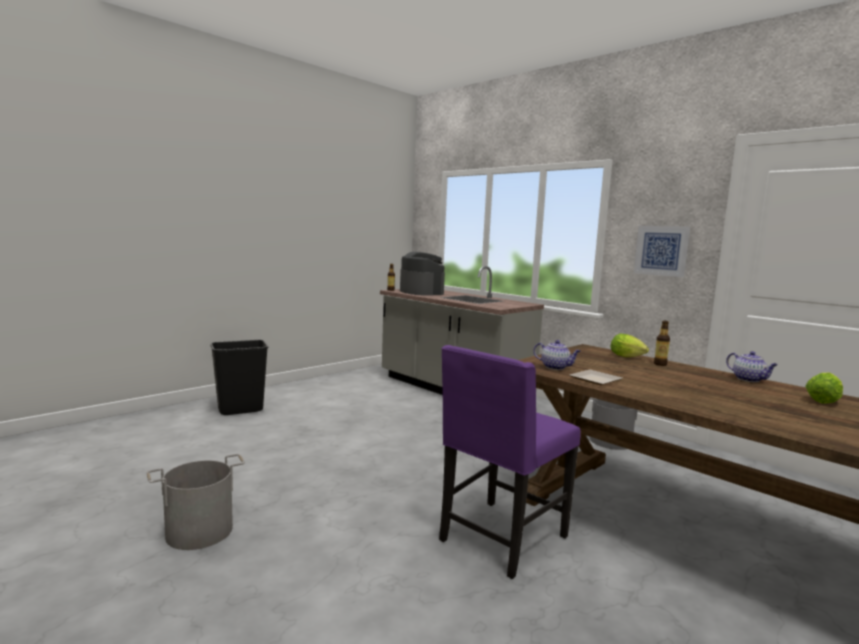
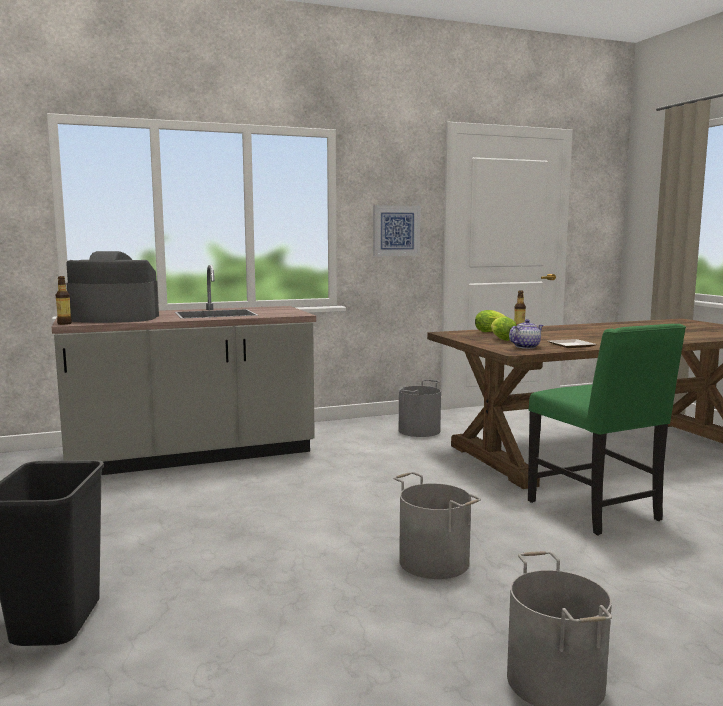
camera: 65 degrees left, 0 degrees up
(345, 478) = (434, 561): none -> grey bucket
(500, 539) = (596, 511): purple chair -> green chair
(749, 379) = (570, 326): teapot -> none
(824, 401) = (624, 326): lettuce -> lettuce (501, 339)

